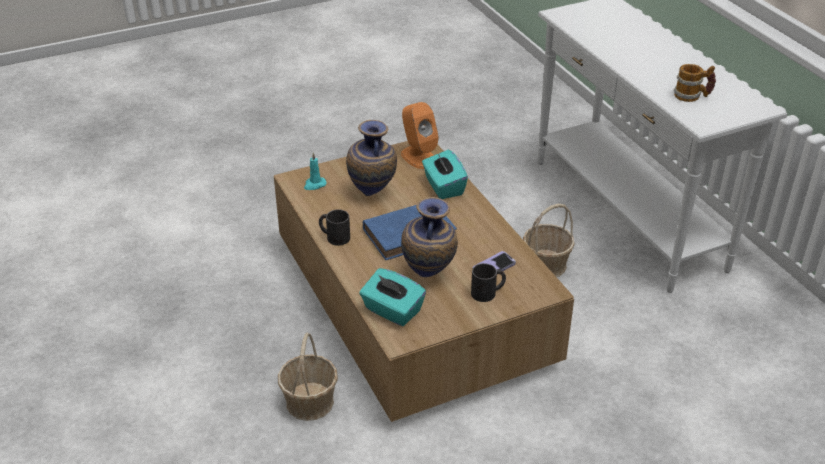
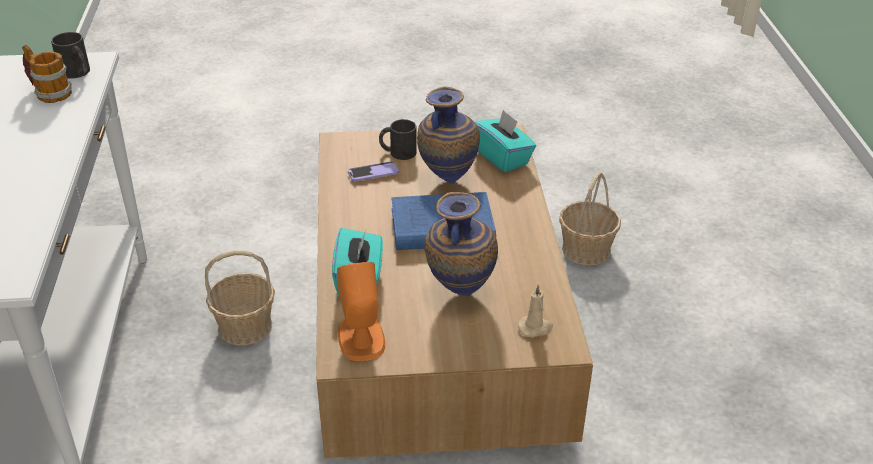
camera: 160 degrees left, 0 degrees up
(314, 185) = (535, 328): turquoise candle -> beige candle
(334, 237) = (534, 245): black mug -> black mug (78, 73)

